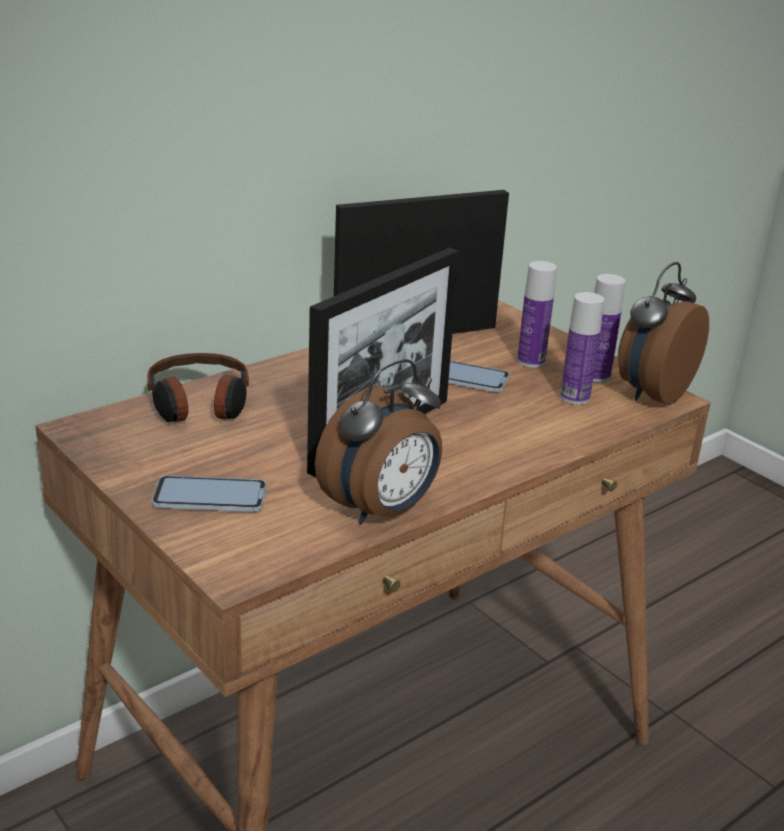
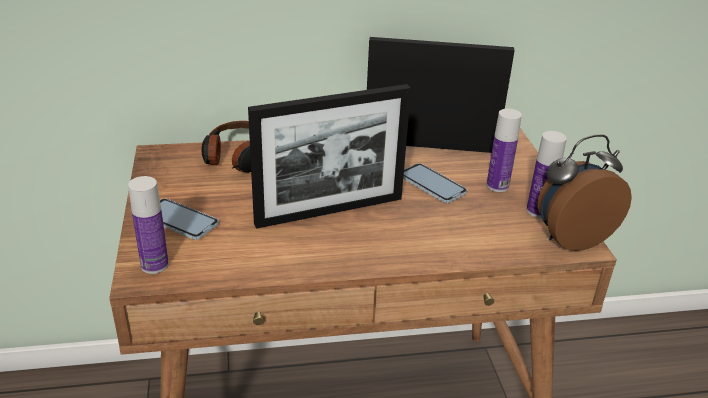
camera: 30 degrees right, 5 degrees up
(382, 511) = (272, 265): alarm clock -> none
(574, 397) = (502, 223): bottle -> bottle (154, 265)

